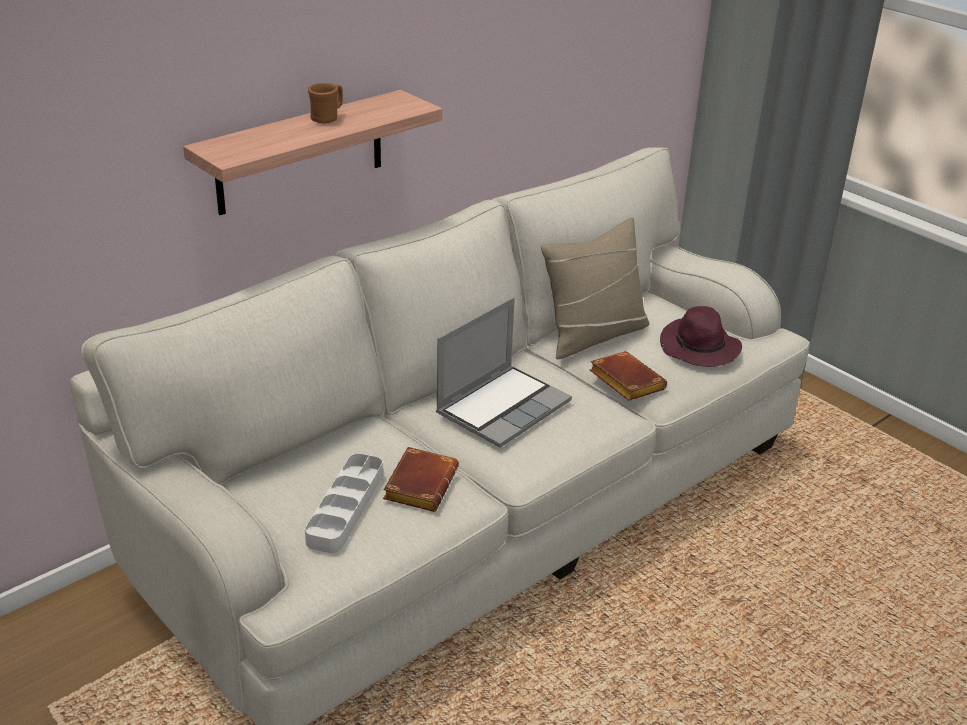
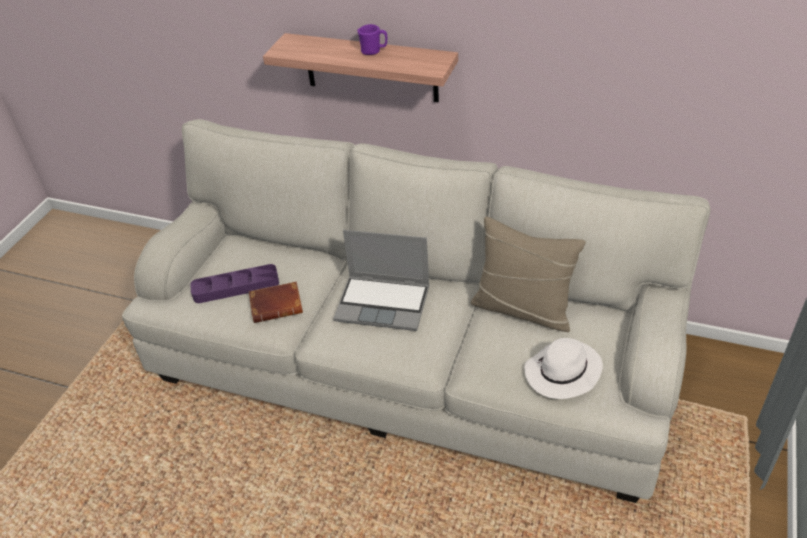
camera: 65 degrees right, 10 degrees up
(327, 118) = (374, 51): brown mug -> purple mug
(345, 507) = (236, 287): grey tray -> purple tray
(624, 381) = (473, 349): brown book -> none
(700, 348) = (562, 373): purple hat -> white hat

